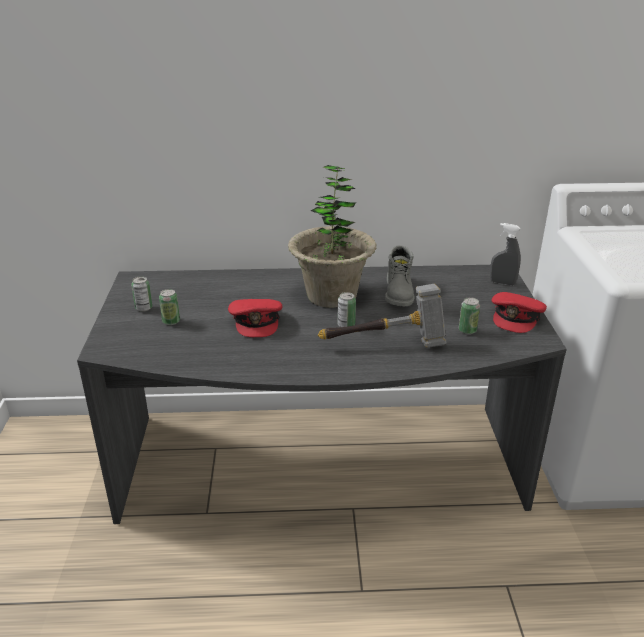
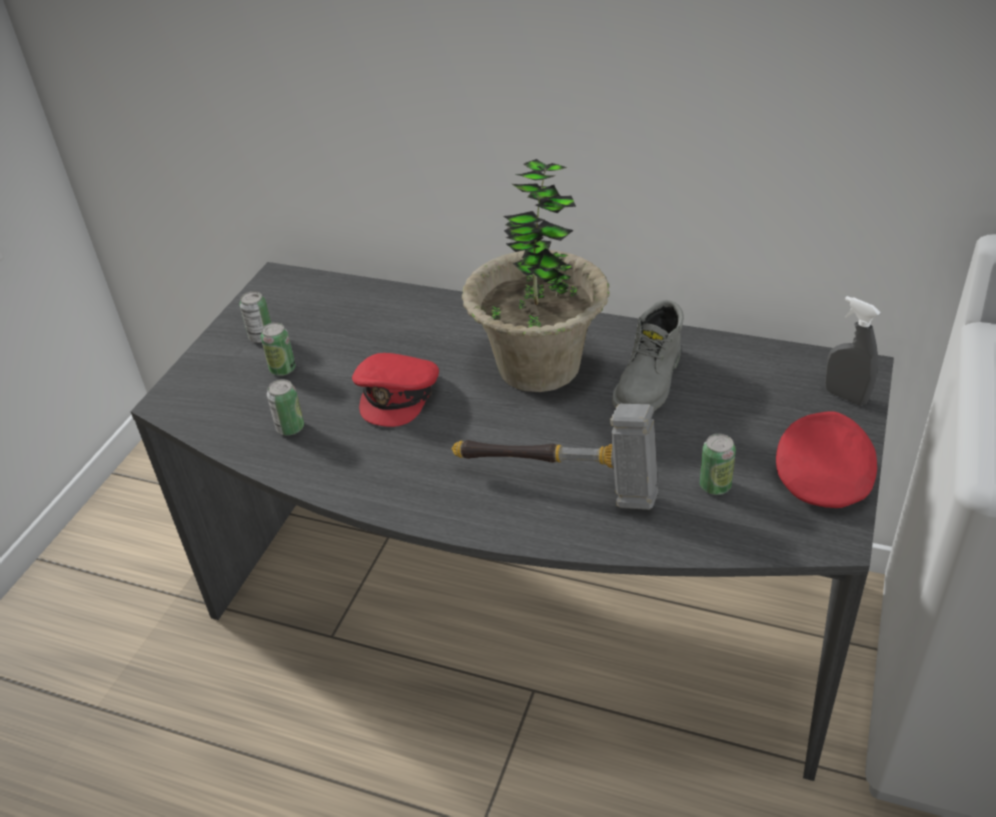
camera: 25 degrees right, 10 degrees up
(346, 325) = (525, 430): can -> can (290, 428)
(516, 317) = (821, 476): red cap -> red cap turned 150 degrees clockwise

